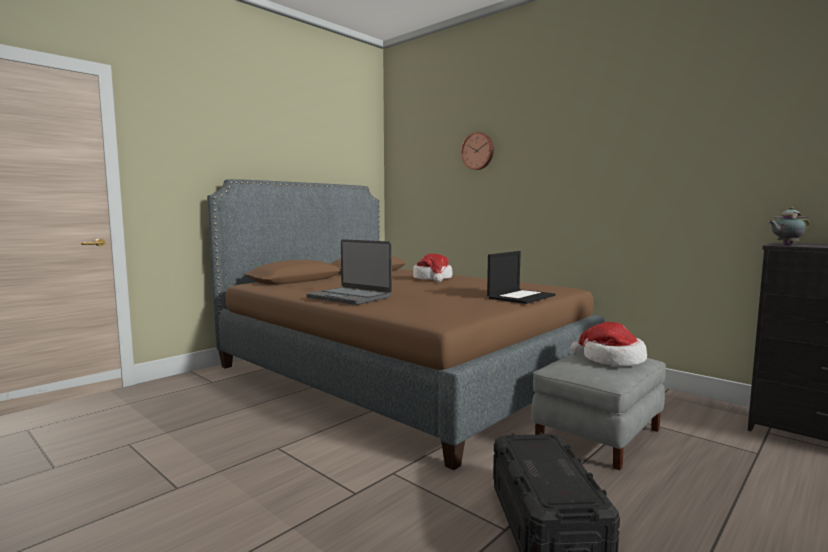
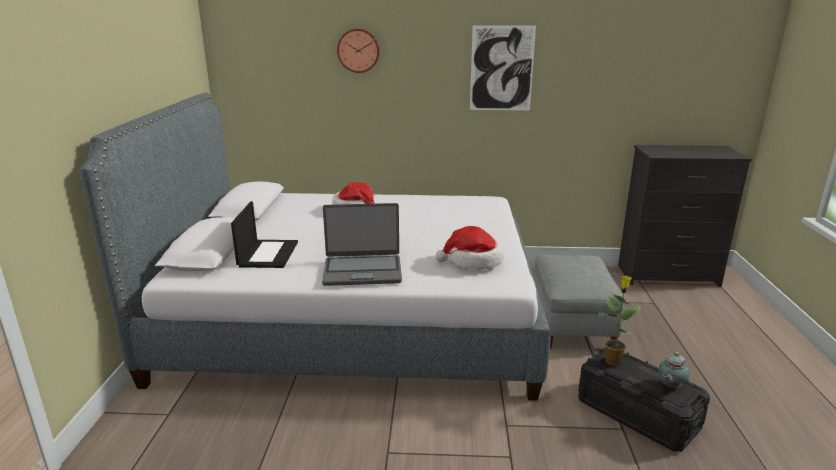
camera: 40 degrees left, 15 degrees up
(398, 374) = (353, 320): brown bed -> grey bed
(521, 297) = (491, 225): laptop -> laptop (268, 253)
(533, 443) = (613, 361): none -> potted plant
(601, 157) = (501, 68): none -> picture
(611, 360) = (581, 267): hat -> hat (473, 261)
(786, 244) = (656, 152): teapot -> teapot (669, 386)

